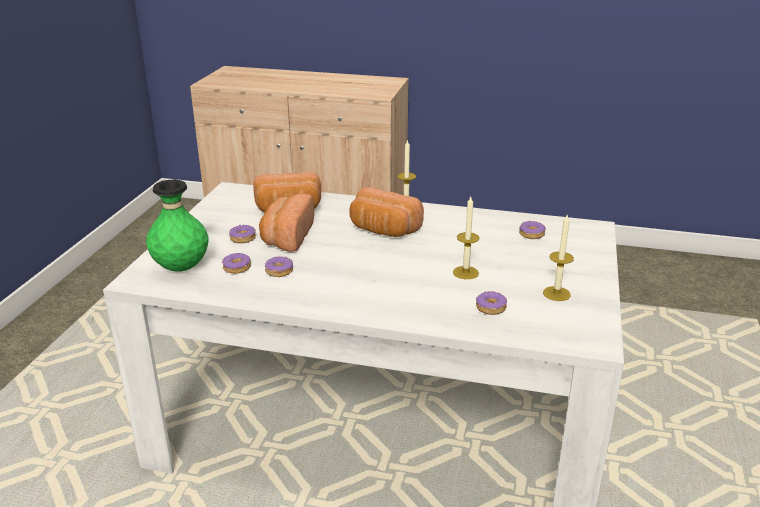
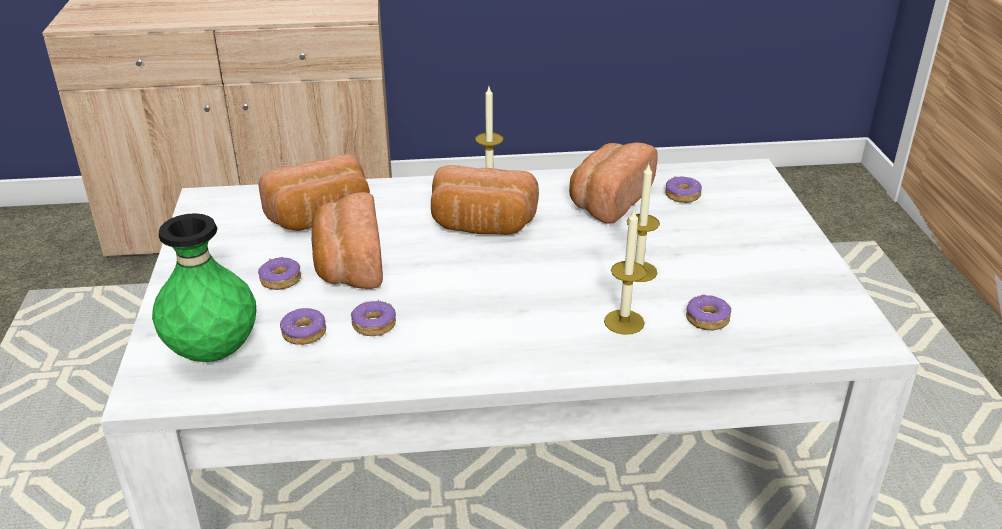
camera: 20 degrees left, 5 degrees up
(477, 229) = (608, 201): none -> bread
(556, 293) = (773, 279): candle -> candle (624, 322)

